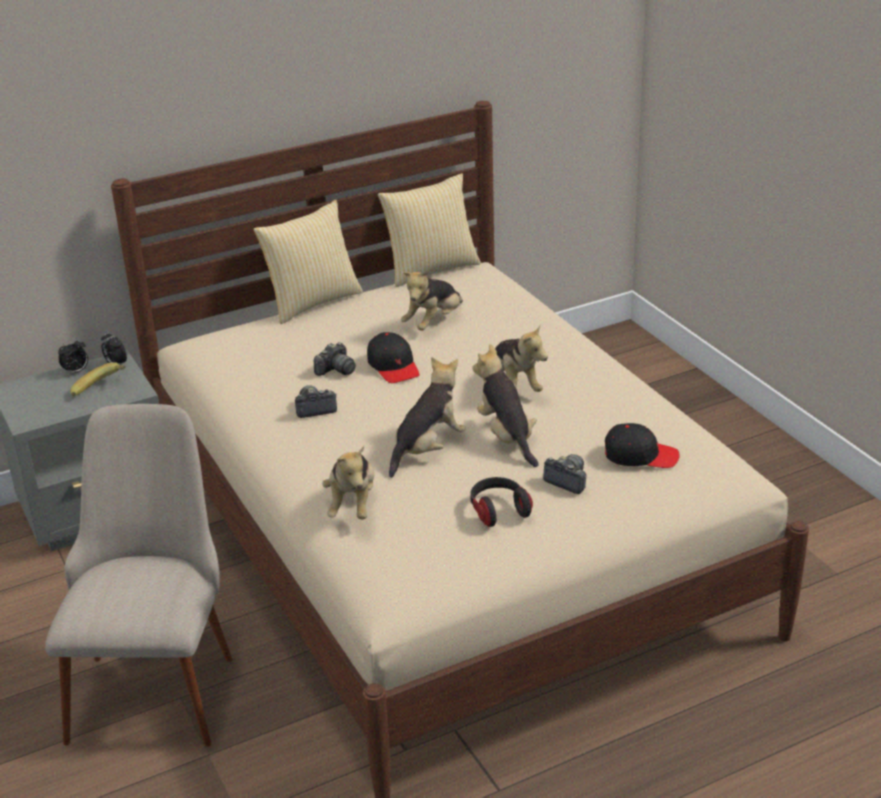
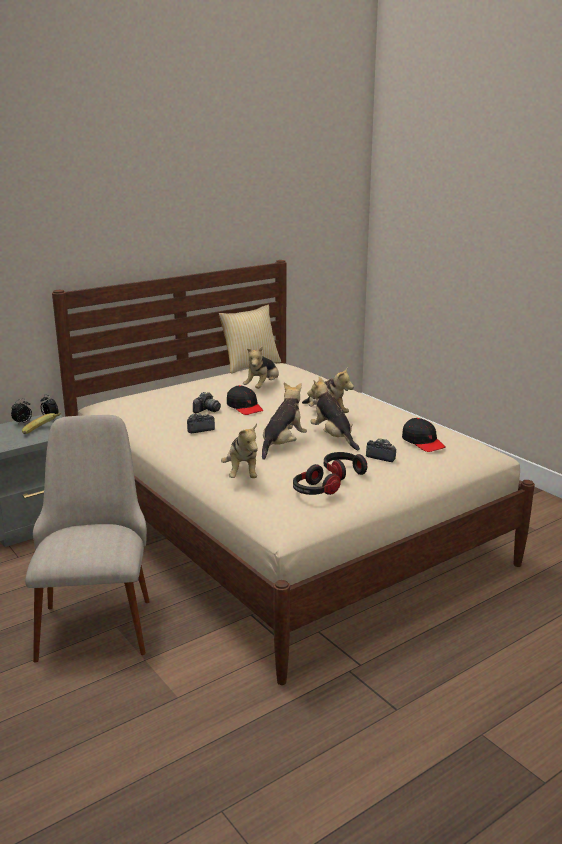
camera: 10 degrees left, 10 degrees down
(312, 302) = (178, 381): pillow -> none
(445, 546) = (314, 492): none -> headphones
(640, 455) = (423, 442): black cap -> black cap turned 60 degrees clockwise

